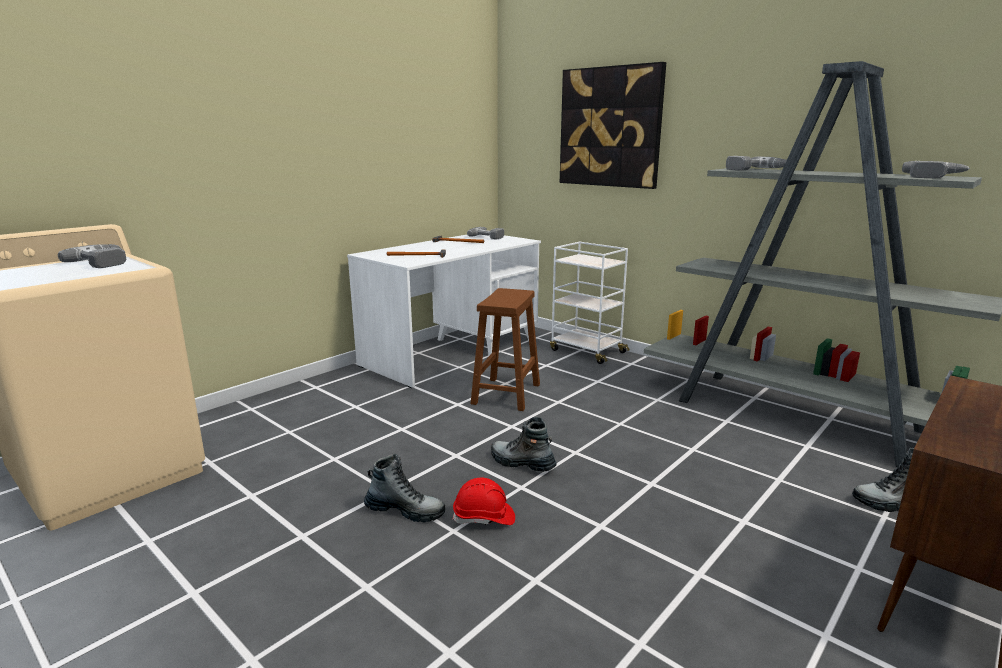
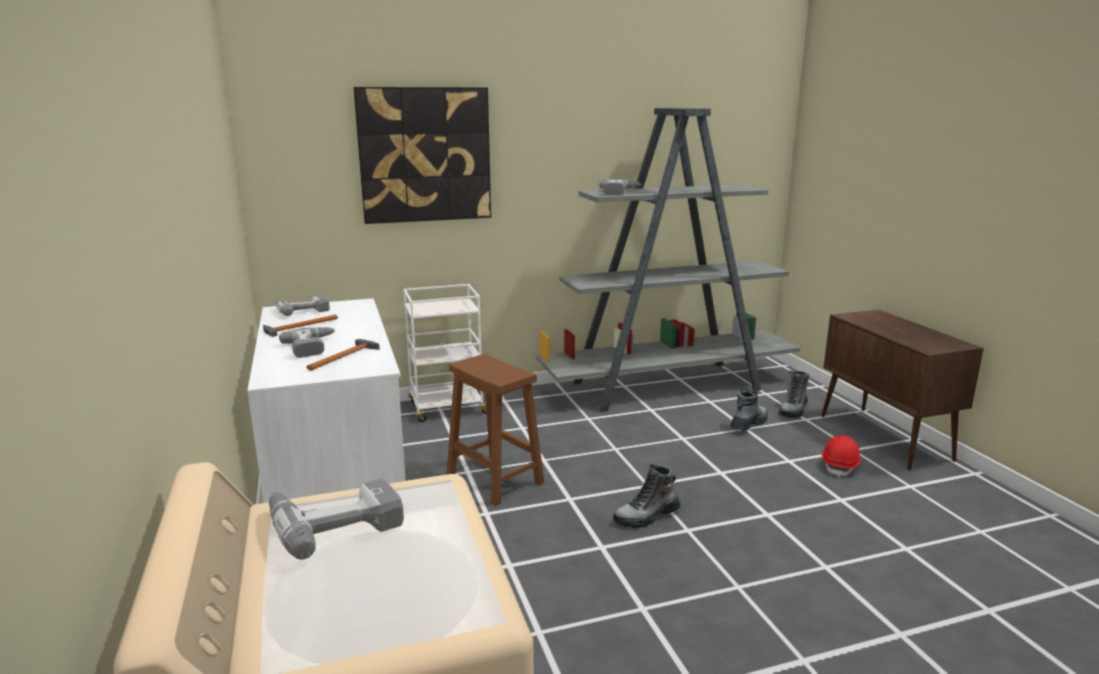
camera: 60 degrees left, 0 degrees up
(405, 511) = (688, 606): boot -> boot (748, 424)
(484, 518) = (726, 564): red hard hat -> red hard hat (840, 466)
(935, 176) = (732, 187): power drill -> power drill (313, 347)

